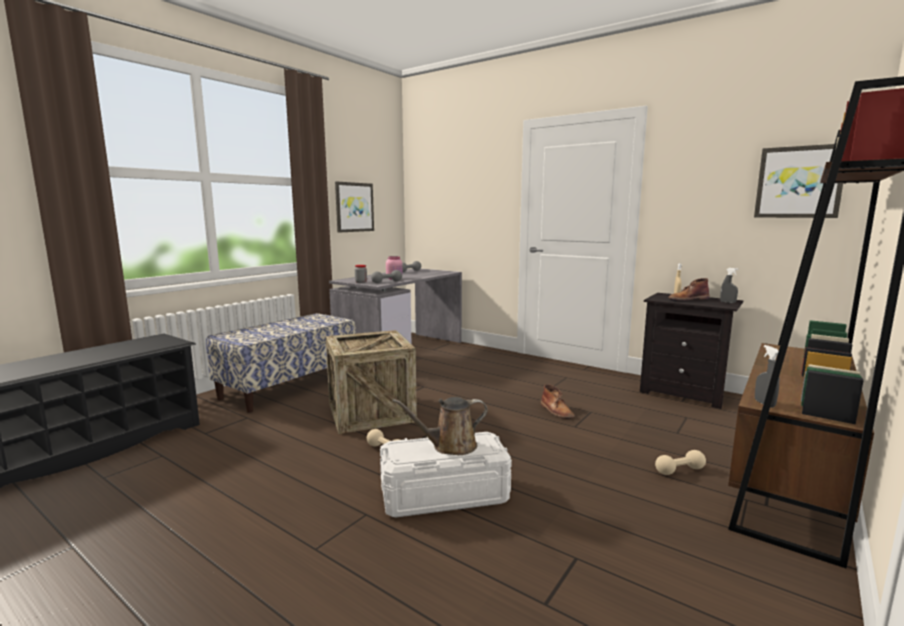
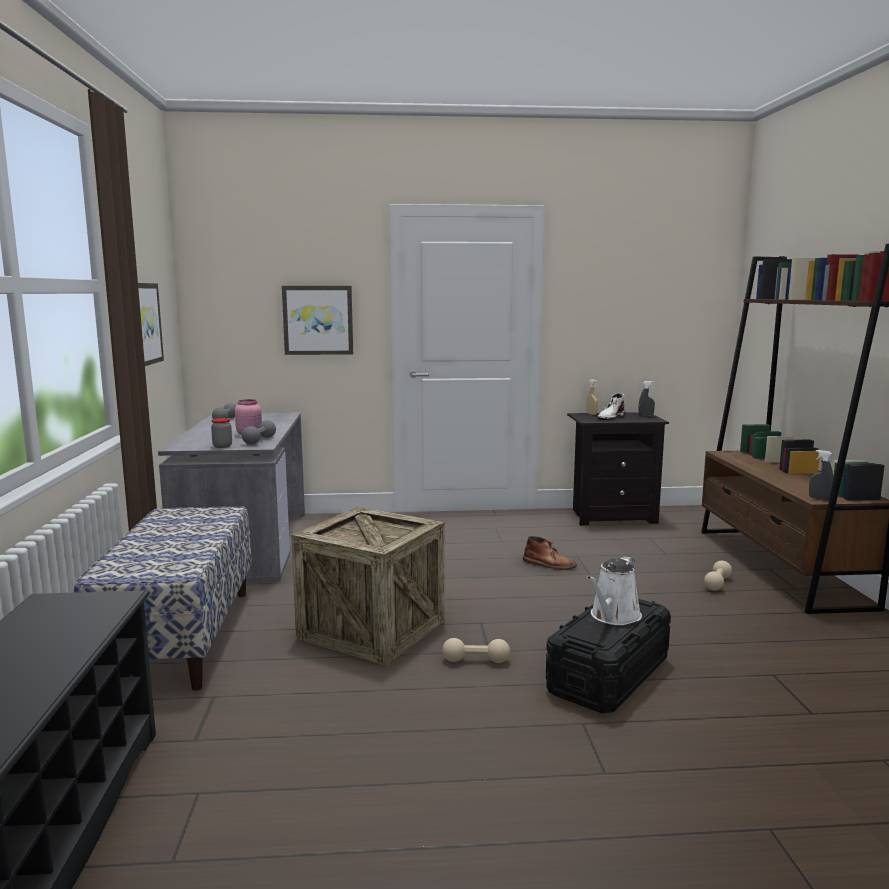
camera: 40 degrees left, 0 degrees up
(444, 495) = (609, 675): white storage box -> black storage box
(450, 446) = (613, 616): brown watering can -> white watering can
(688, 299) = (610, 417): brown boot -> white boot
(799, 182) = (686, 295): picture -> picture (318, 320)

